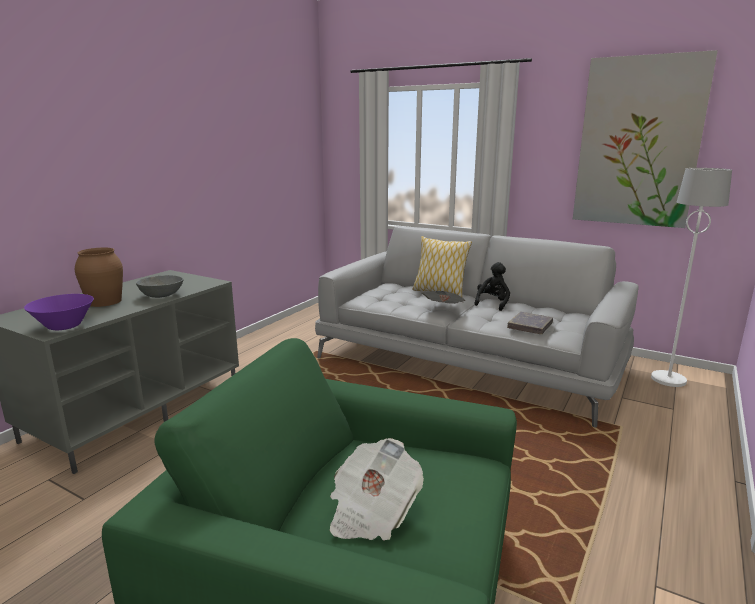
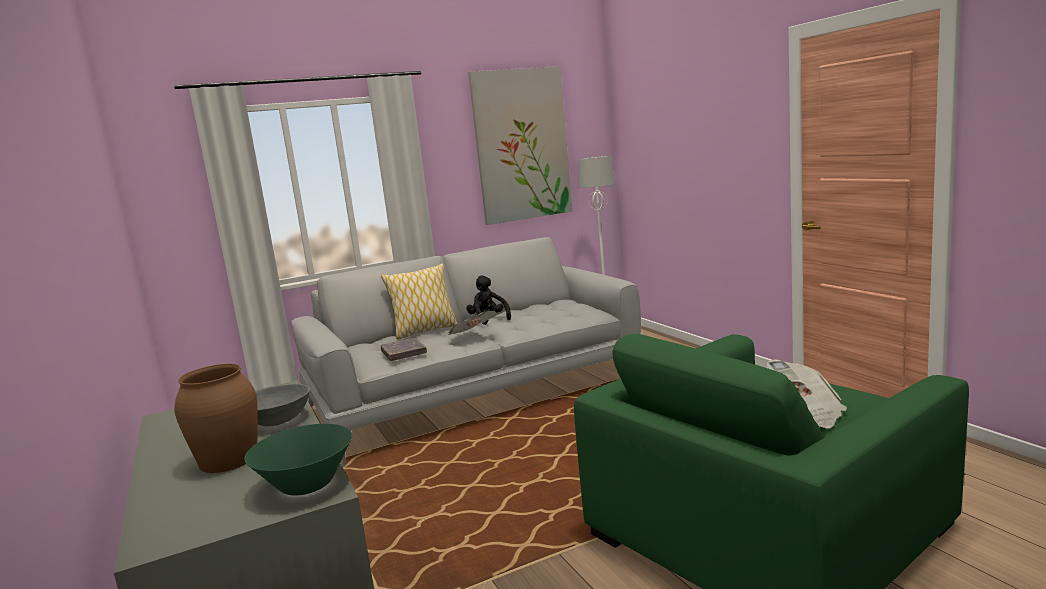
camera: 55 degrees left, 5 degrees down
(64, 326) = (306, 484): purple bowl -> green bowl
(530, 326) = (560, 317): grey book -> grey book (403, 353)

